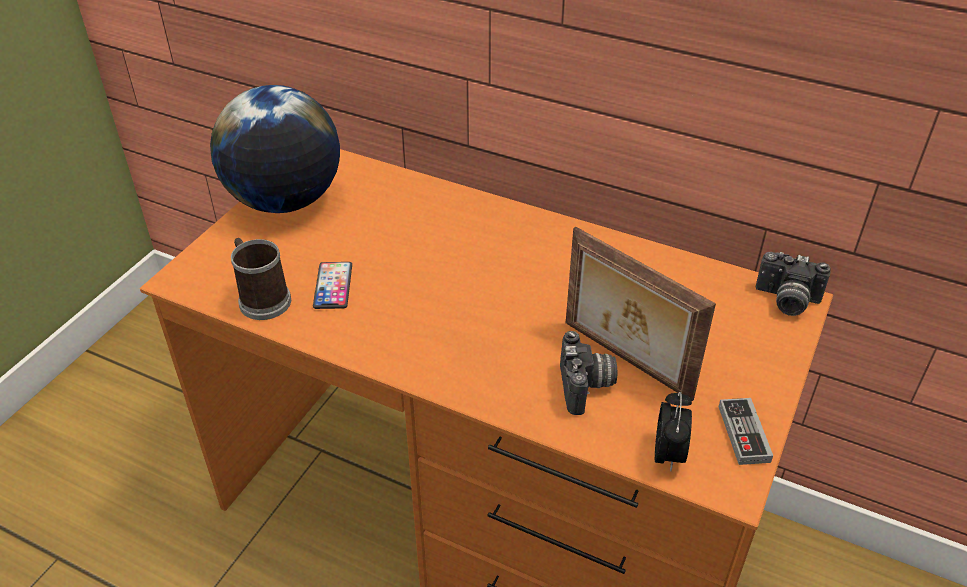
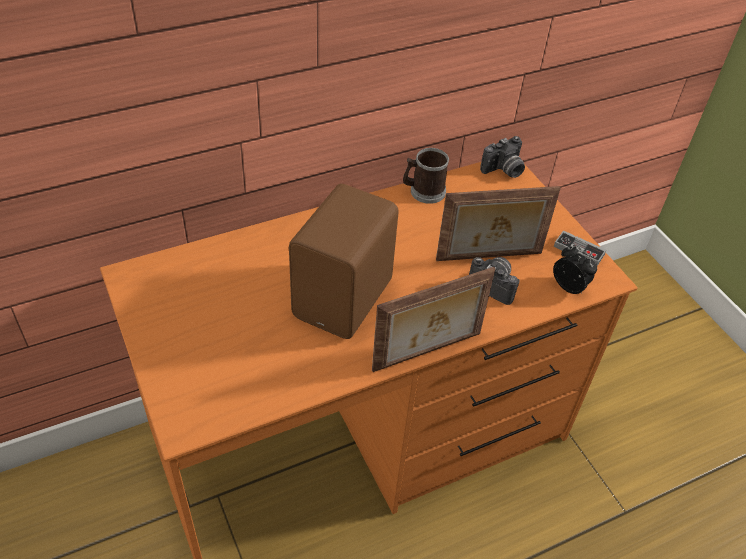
camera: 55 degrees left, 5 degrees up
(262, 299) = (260, 391): mug -> mug (423, 191)
(285, 201) = (160, 321): globe -> none
(333, 286) = (289, 346): phone -> none
(425, 385) = (428, 353): none -> picture frame
(433, 289) = (346, 299): none -> brown speaker

